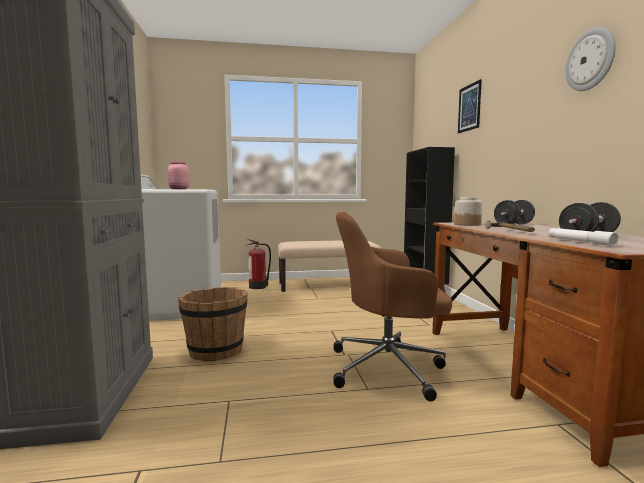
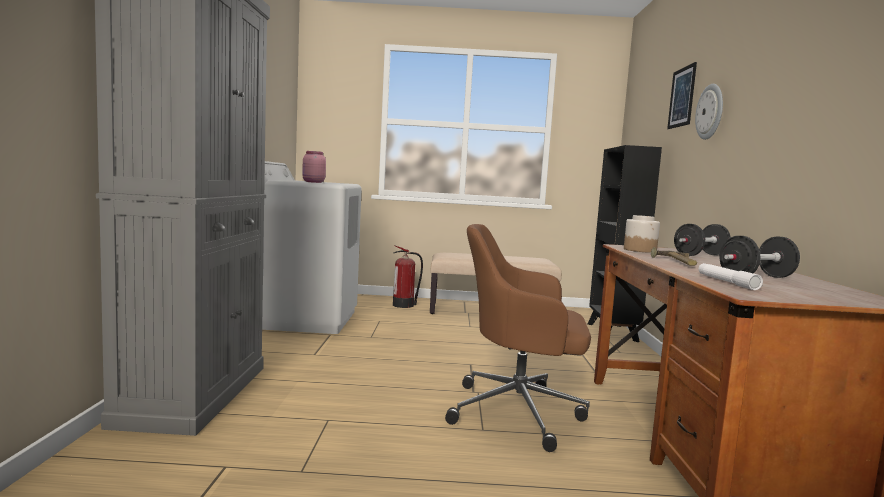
camera: 10 degrees right, 0 degrees up
(215, 351) = (330, 370): brown bucket -> none
(590, 60) = (804, 54): wall clock -> wall clock (710, 112)

